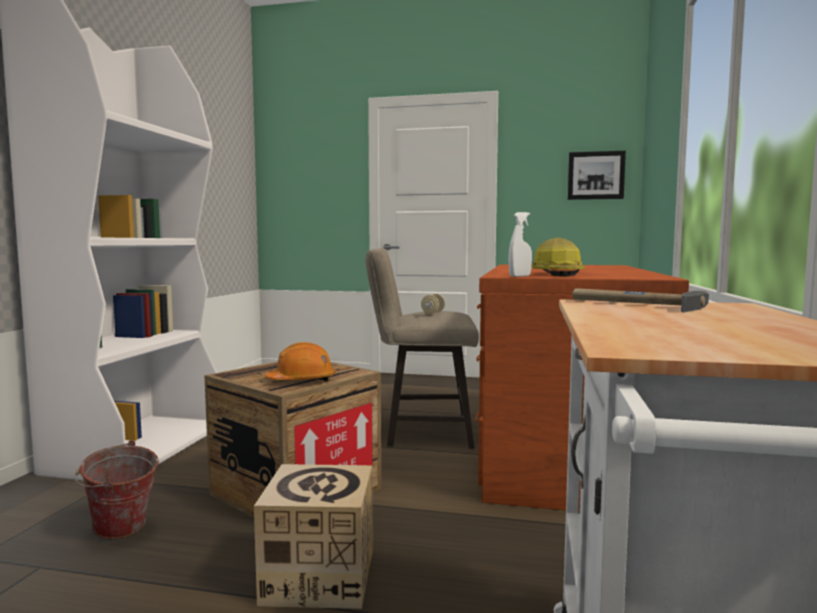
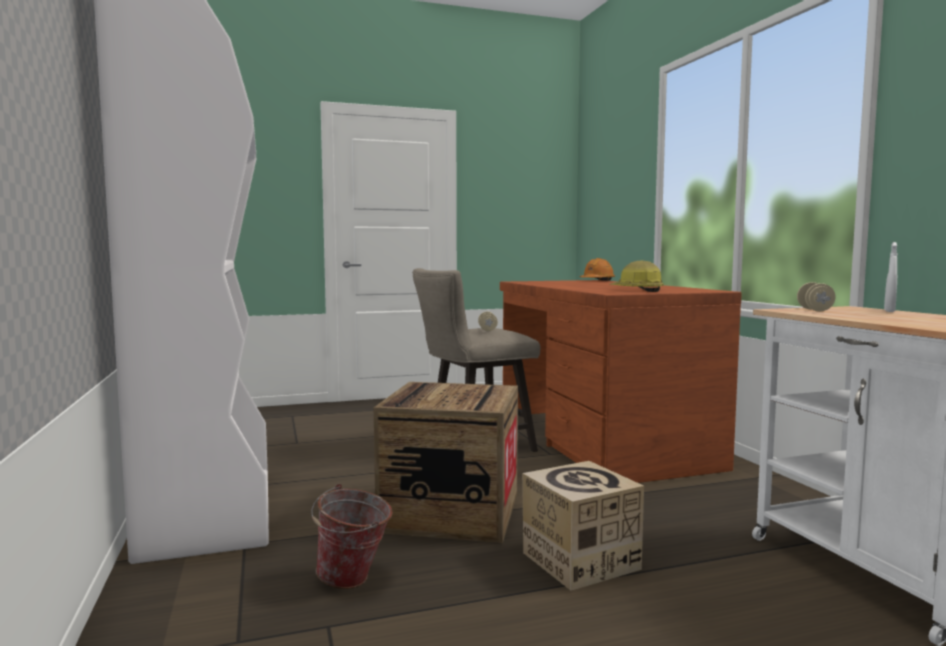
camera: 30 degrees left, 0 degrees up
(301, 381) = (479, 400): orange hard hat -> orange hard hat (597, 281)
(520, 276) = (628, 293): white spray bottle -> white spray bottle (889, 311)
(595, 175) = (542, 198): picture -> none
(633, 304) = (815, 310): hammer -> beige dumbbell

